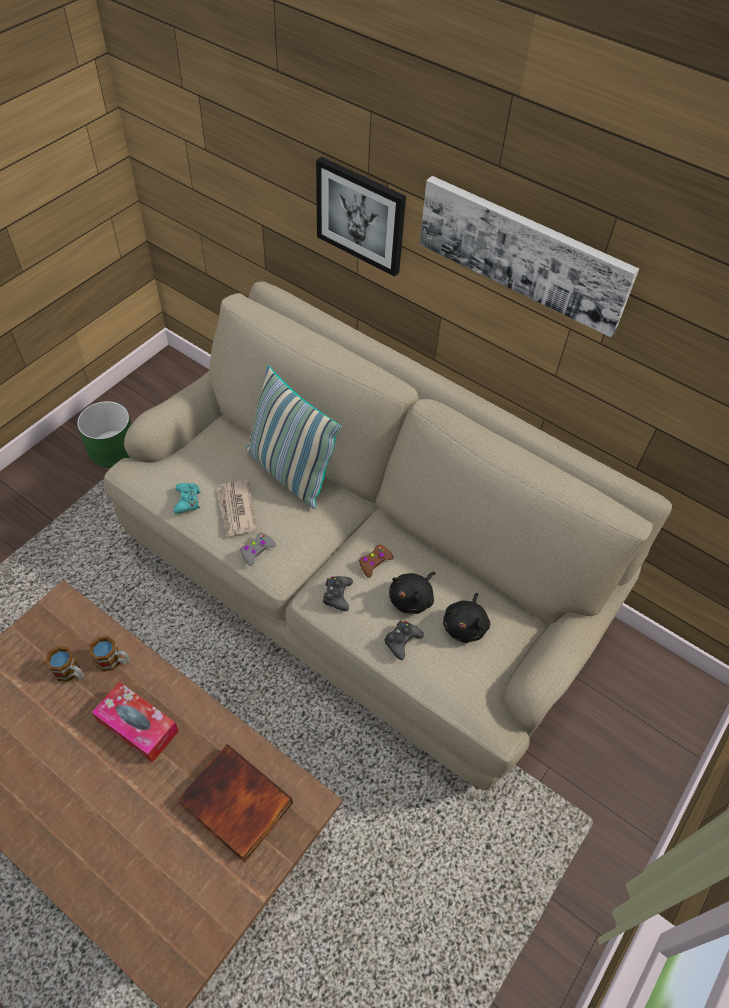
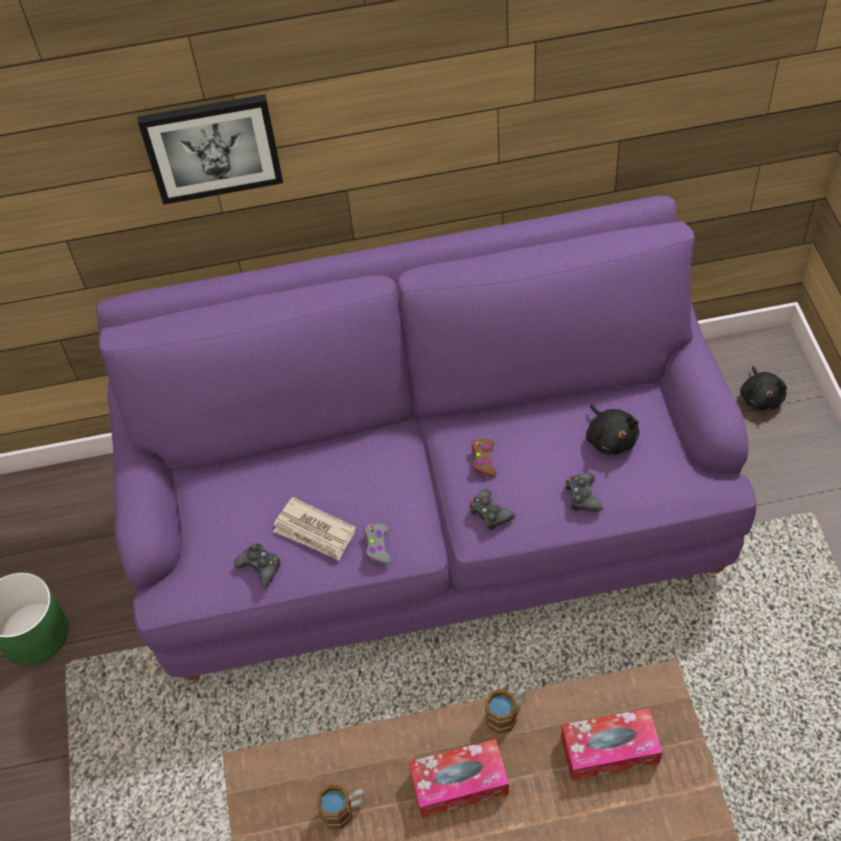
camera: 40 degrees left, 0 degrees up
(114, 661) = (367, 762): mug -> mug (507, 714)
(187, 500) = (260, 567): turquoise game controller -> black game controller
(234, 804) = (609, 749): book -> tissue box
(289, 472) = (313, 458): pillow -> none
(360, 583) = (431, 518): beige sofa -> purple sofa
(412, 598) = (548, 458): black plush toy -> black plush toy (761, 397)
(523, 252) = (424, 68): picture -> none

